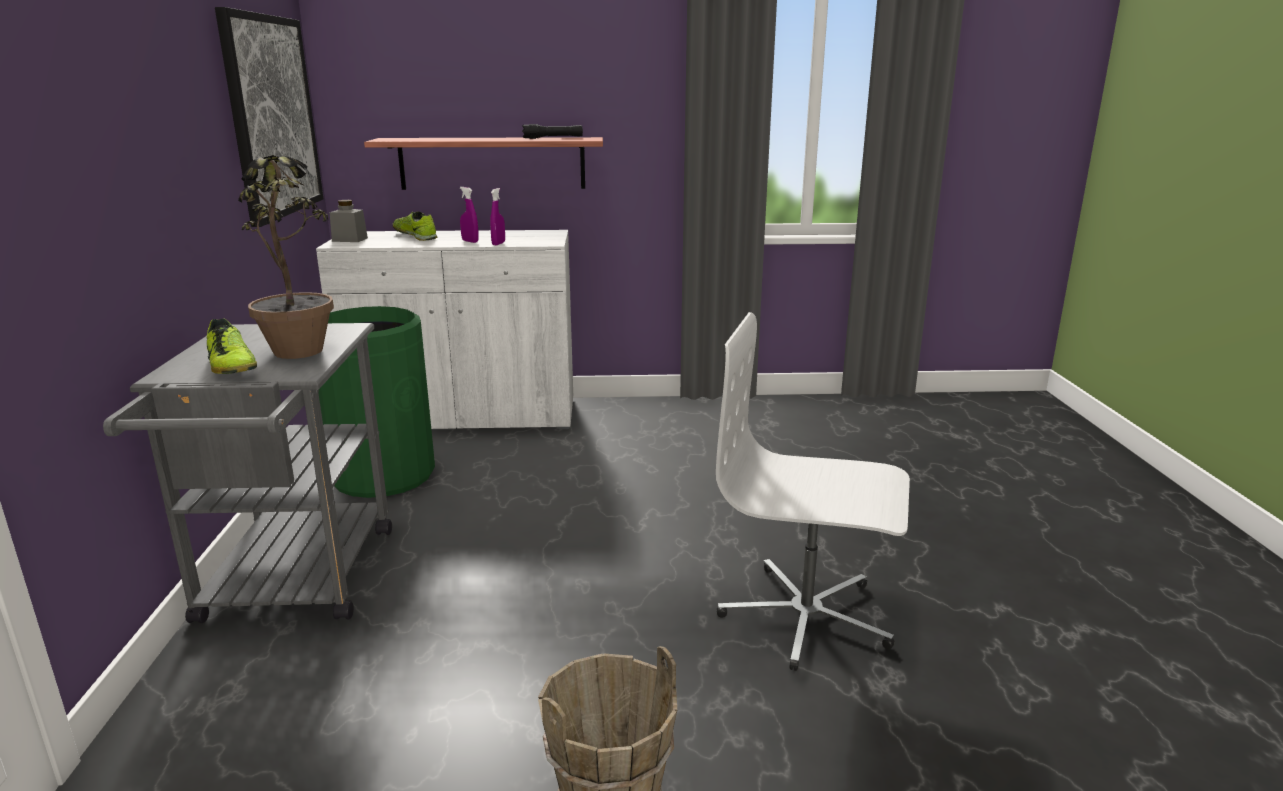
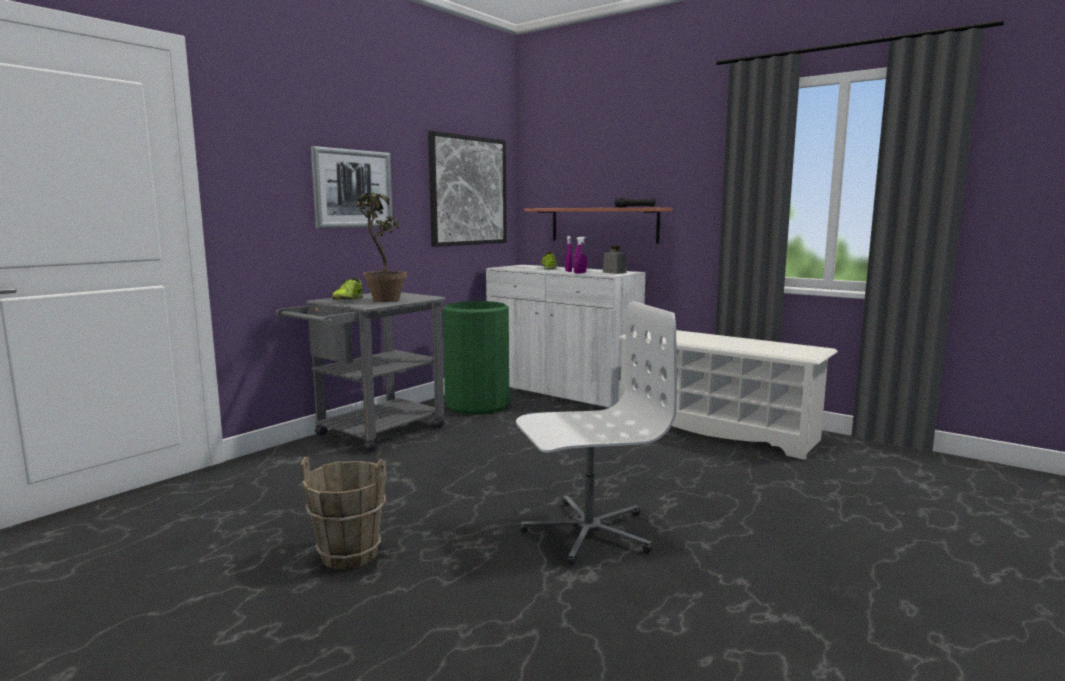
camera: 40 degrees right, 10 degrees down
(145, 137) = (353, 189): none -> picture
(350, 239) = (512, 266): grey jar -> grey jar (614, 272)
(716, 423) = (717, 429): none -> white shoe rack
(806, 617) = (587, 532): white office chair -> white office chair turned 105 degrees clockwise

